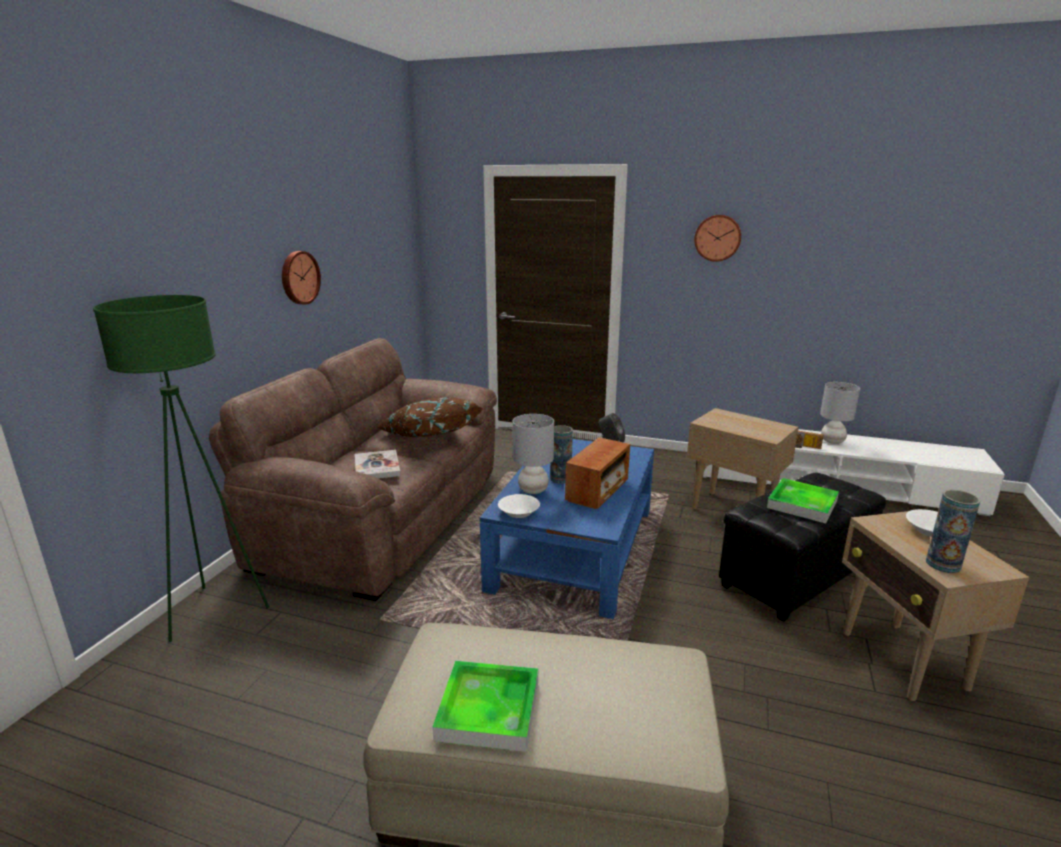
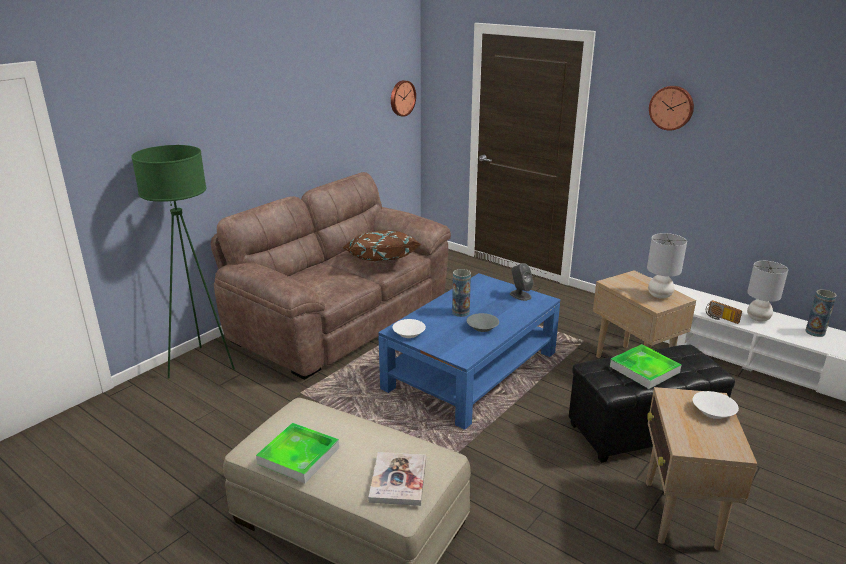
camera: 20 degrees right, 5 degrees up
(299, 277) = (295, 123): wall clock -> wall clock (402, 98)
(377, 467) = (325, 280): book -> book (398, 480)
(533, 490) = (432, 318): grey table lamp -> grey table lamp (659, 295)
(597, 490) = (482, 327): radio -> grey bowl
(943, 564) = (690, 438): vase -> vase (815, 332)

